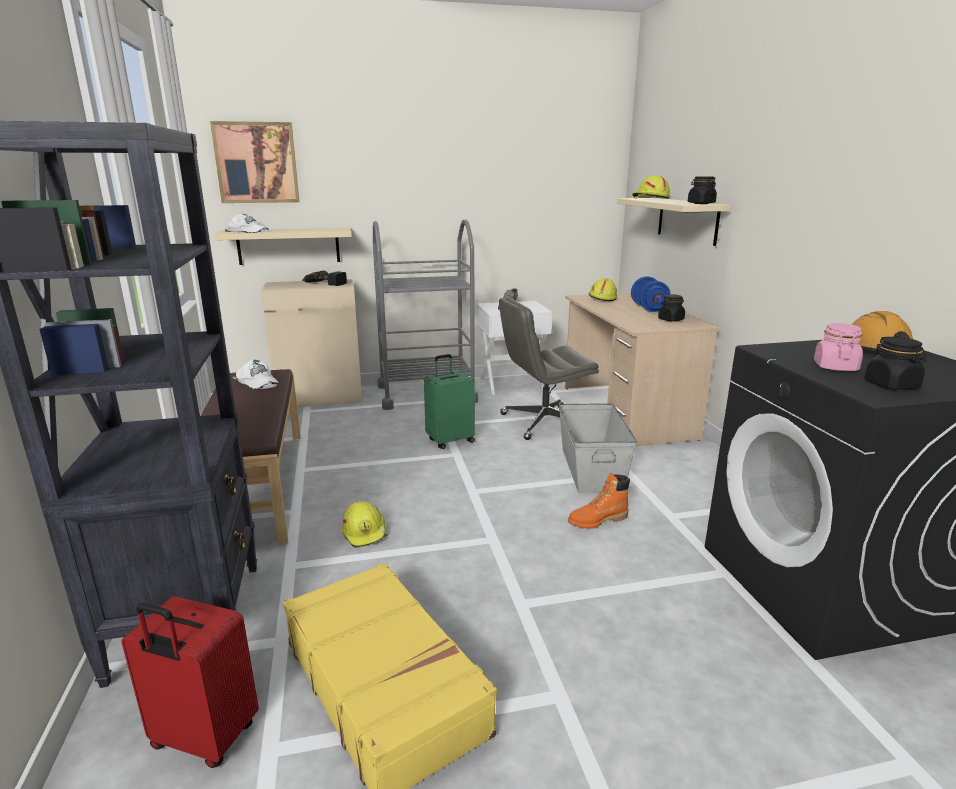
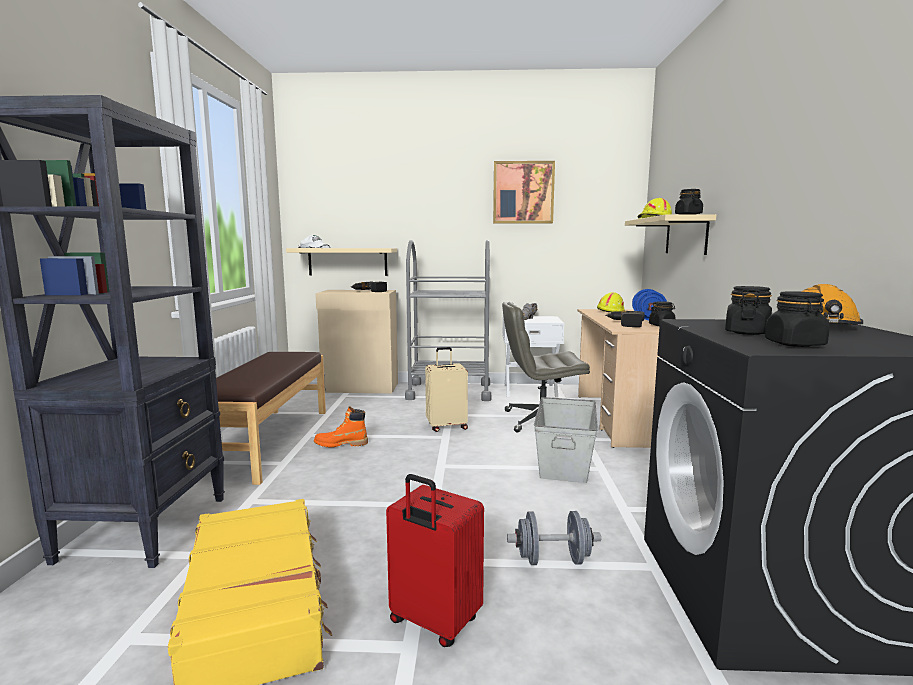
camera: 15 degrees right, 10 degrees down
(203, 738) = (86, 617): red suitcase -> red suitcase (433, 622)
(256, 163) = (328, 197): picture -> picture (523, 192)
(257, 381) = (286, 357): white cap -> none
(365, 532) = (327, 485): yellow hard hat -> none
(450, 441) = (446, 426): green suitcase -> beige suitcase
(597, 520) = (544, 503): orange boot -> orange boot (341, 444)
(634, 319) = (625, 324): none -> power drill
(637, 582) = (552, 560): none -> grey dumbbell
(835, 367) = (746, 332): pink jar -> black jar

